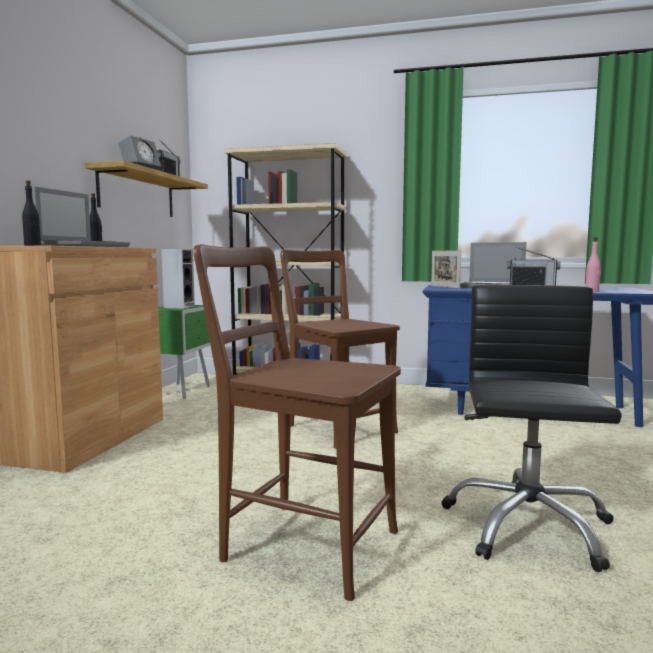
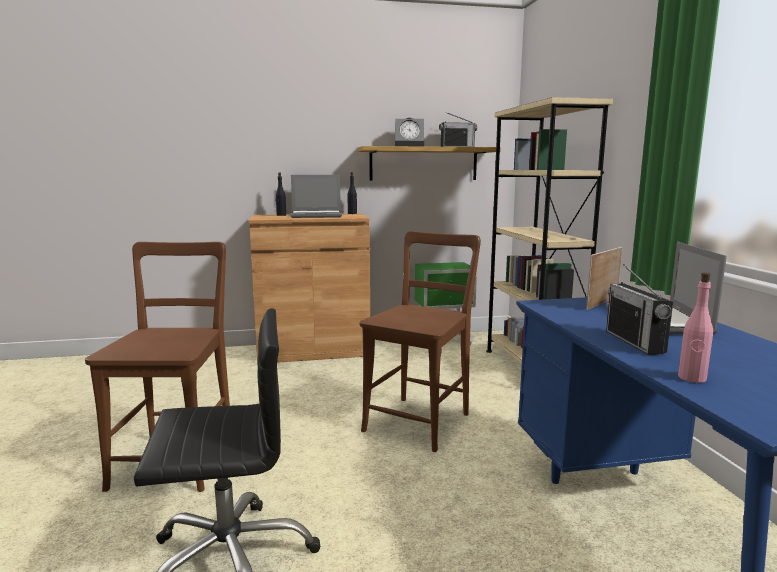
camera: 65 degrees right, 5 degrees up
(179, 307) = (447, 266): speaker -> none

